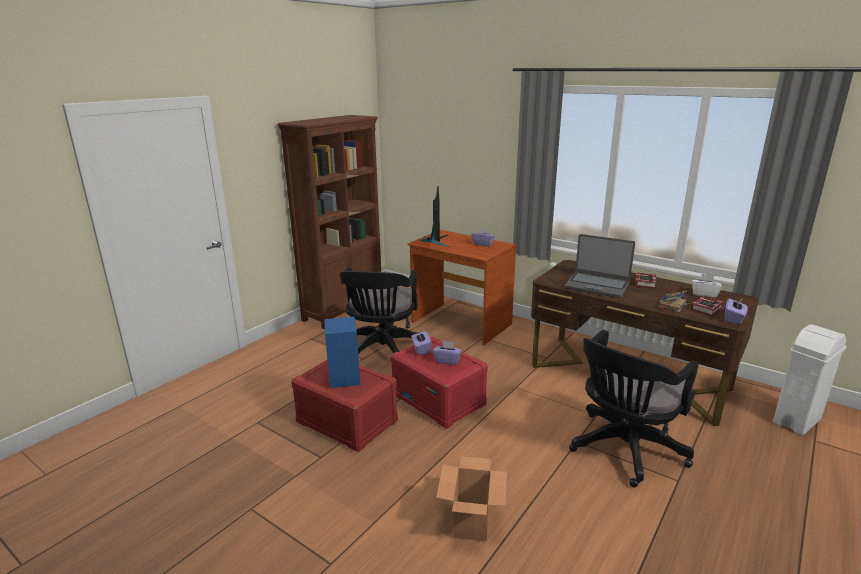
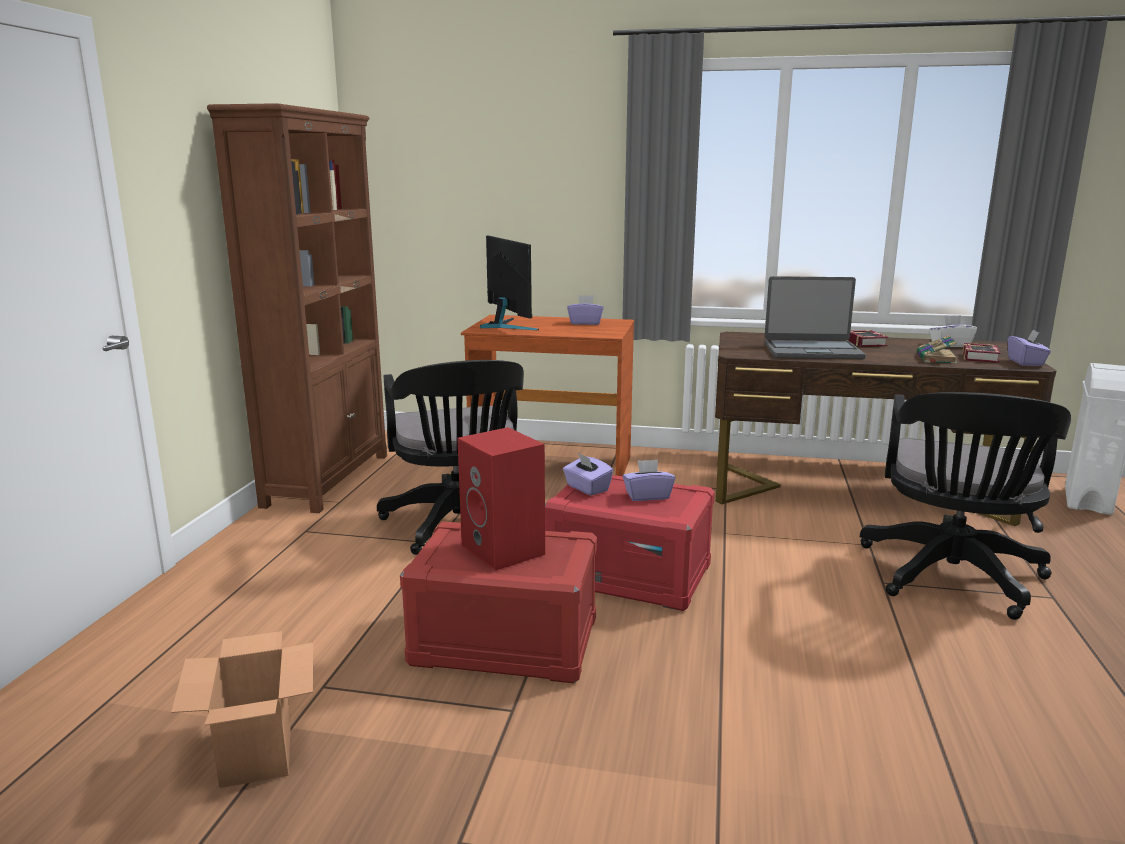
camera: 25 degrees left, 5 degrees down
(345, 378) = (505, 550): blue speaker -> red speaker
(471, 521) = (865, 730): cardboard box -> cardboard box (256, 751)

